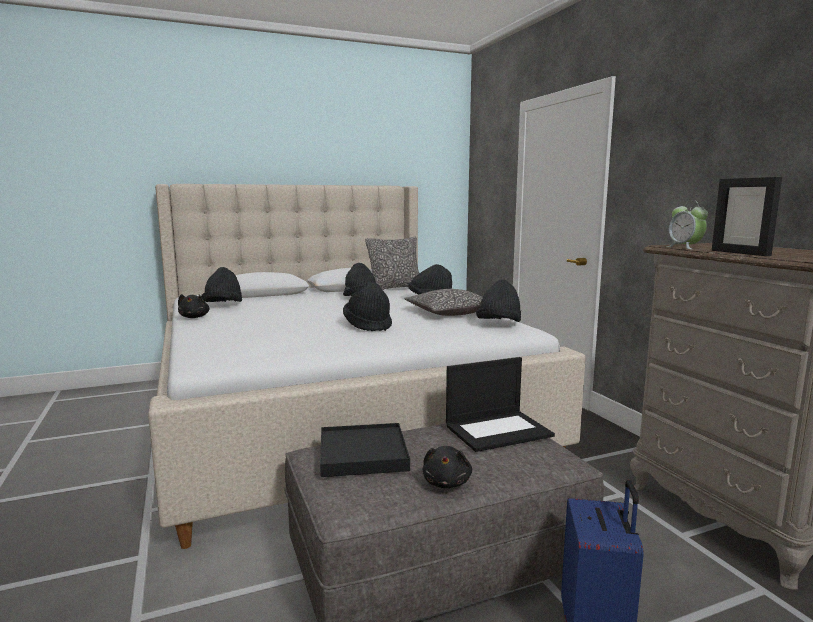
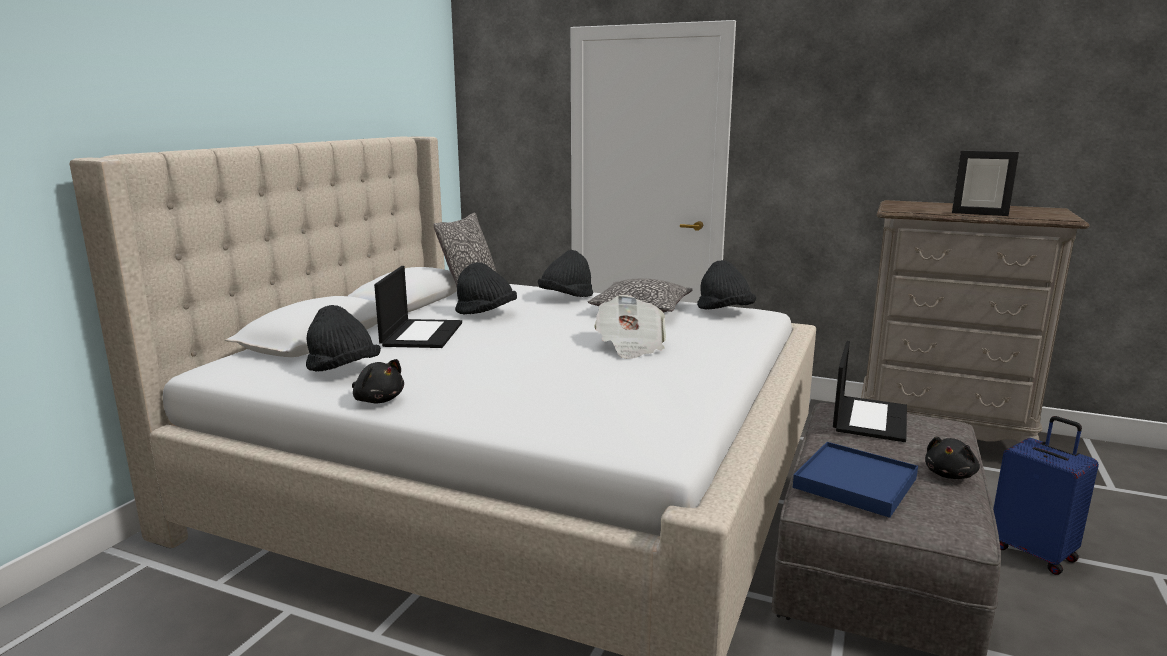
camera: 45 degrees left, 5 degrees up
(301, 300) = (421, 334): none -> laptop
(363, 454) = (855, 483): black tray -> blue tray
(368, 325) = (630, 346): black hat -> newspaper
(447, 482) = (950, 474): black plush toy -> black plush toy turned 75 degrees clockwise
(685, 247) = (919, 211): alarm clock -> none

